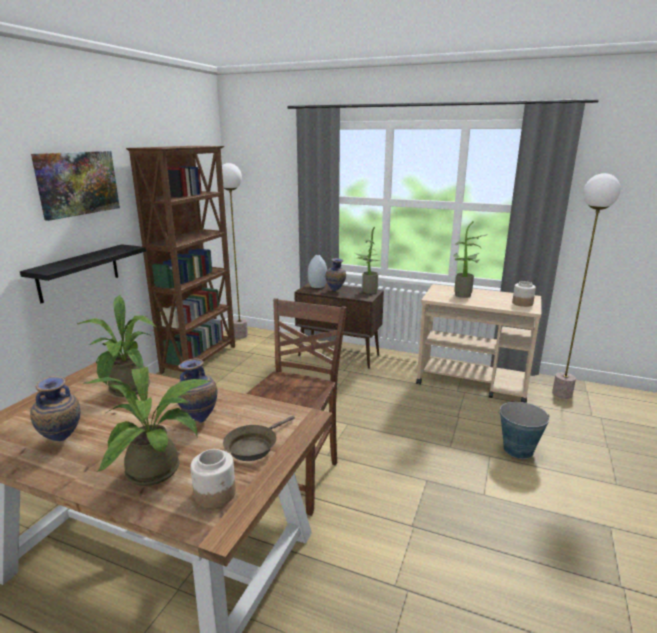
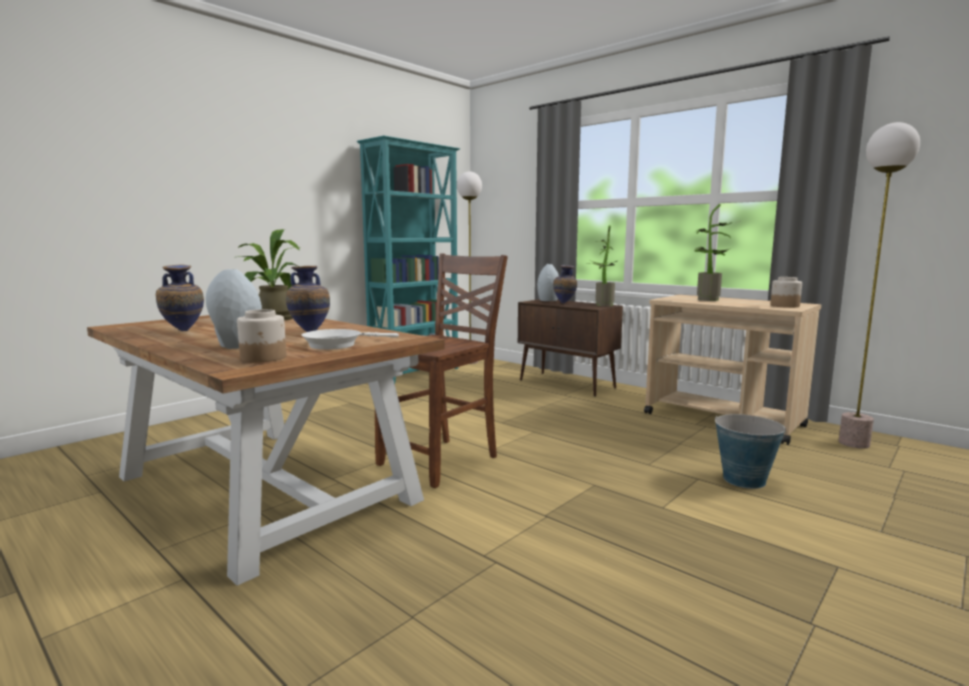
camera: 20 degrees right, 10 degrees down
(77, 183) = (302, 164): picture -> none
(79, 272) = (292, 248): black shelf -> none
(160, 469) = (238, 346): potted plant -> grey vase
(201, 359) = (416, 373): brown bookcase -> turquoise bookcase
(254, 446) = (337, 345): brown frying pan -> white frying pan

